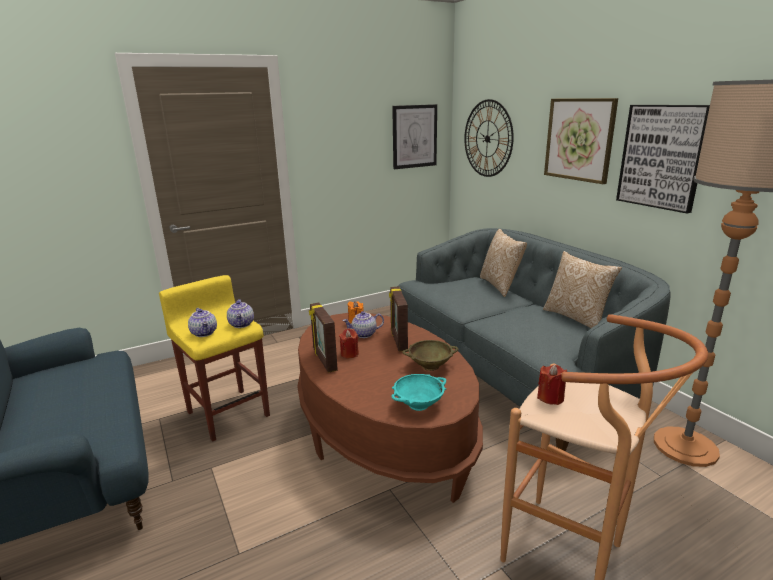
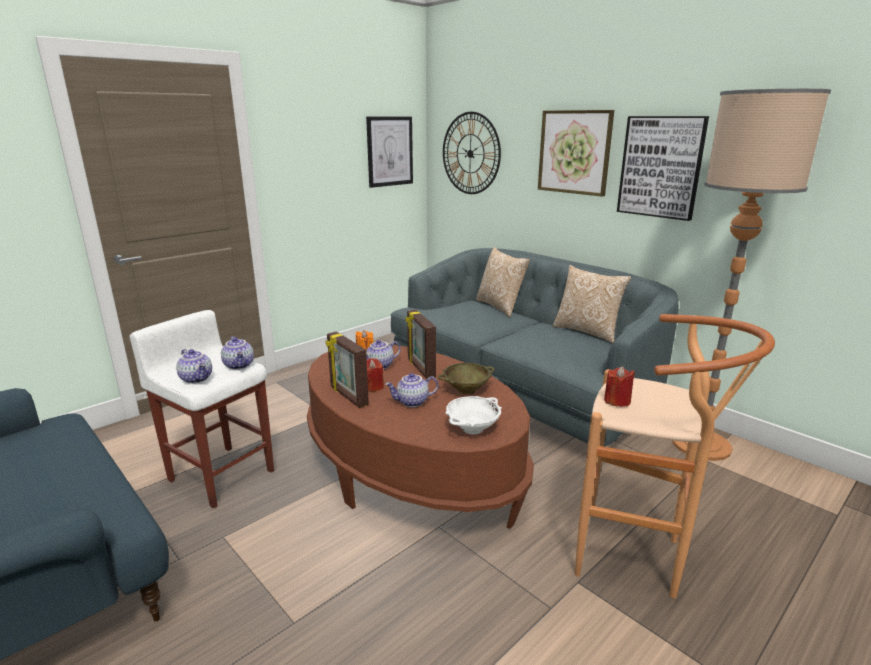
camera: 15 degrees left, 0 degrees up
(228, 413) = (220, 474): yellow stool -> white stool
(376, 372) = (412, 402): none -> teapot
(419, 405) = (472, 428): turquoise bowl -> white bowl

